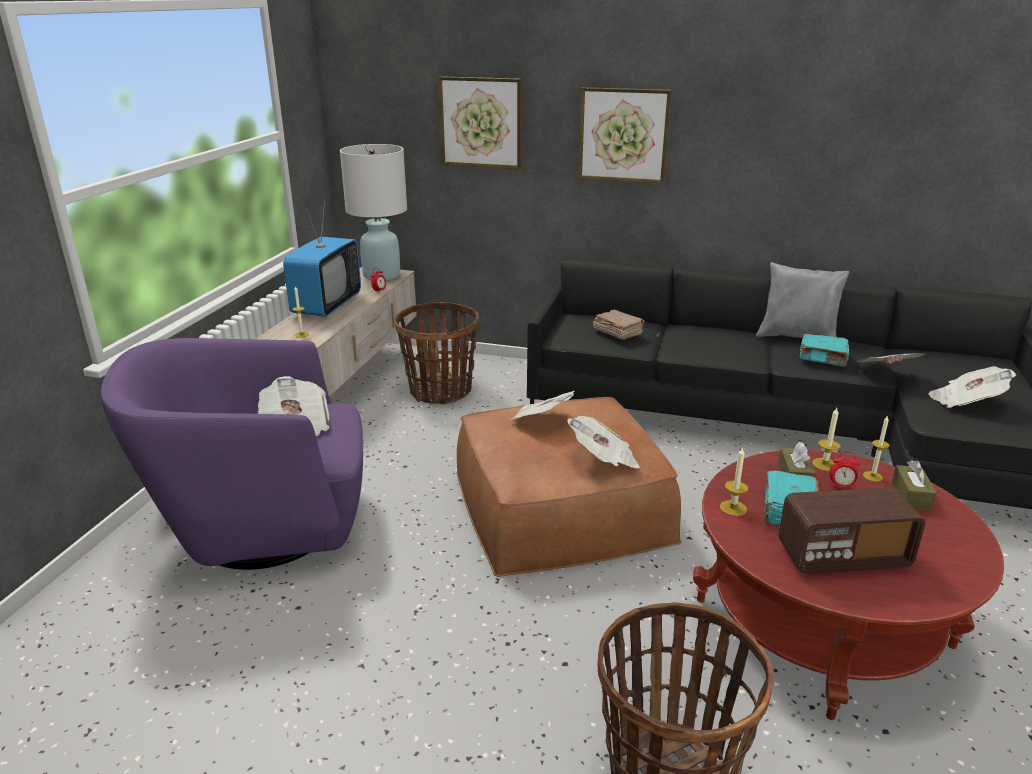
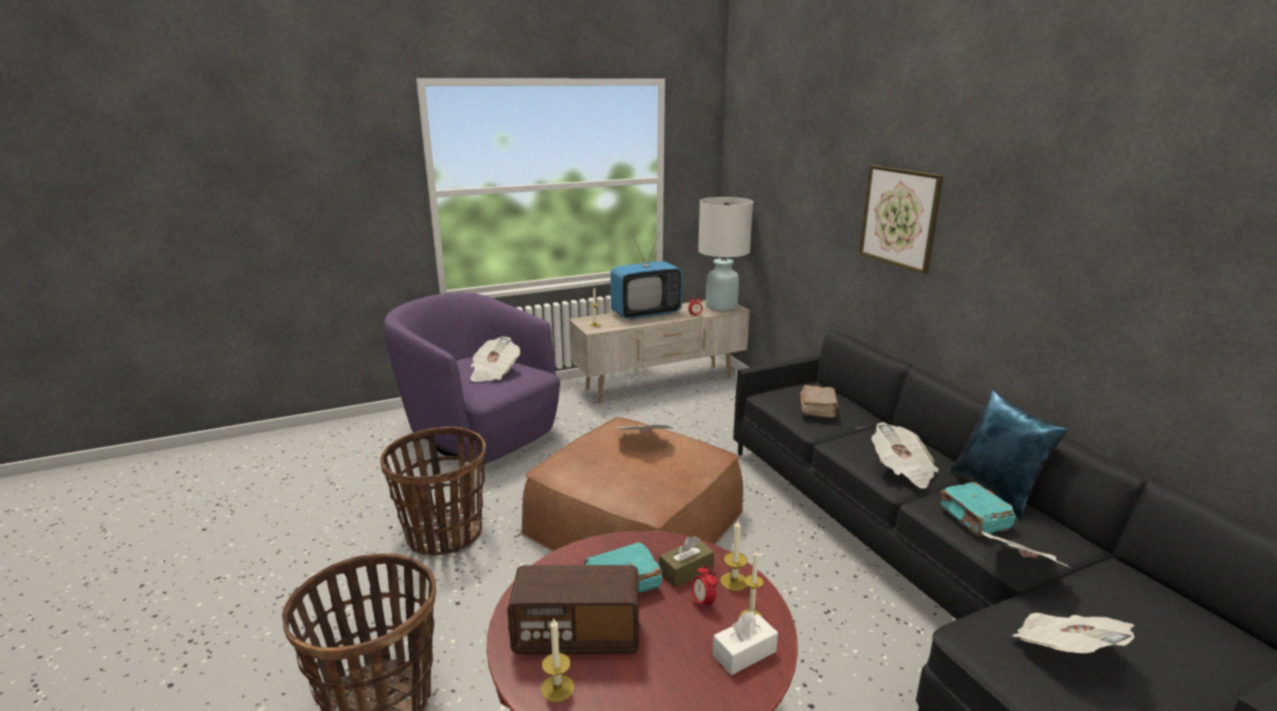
camera: 50 degrees right, 5 degrees down
(440, 391) = (705, 412): basket -> basket (444, 535)
(481, 122) = (803, 189): picture -> none
(603, 459) = (624, 485): newspaper -> newspaper (902, 470)
(733, 508) = (592, 555): candle -> candle (557, 688)
(797, 338) = (997, 491): grey pillow -> blue pillow
(842, 557) = (577, 636): radio -> radio turned 45 degrees counterclockwise
(911, 496) = (744, 653): brown tissue box -> white tissue box

